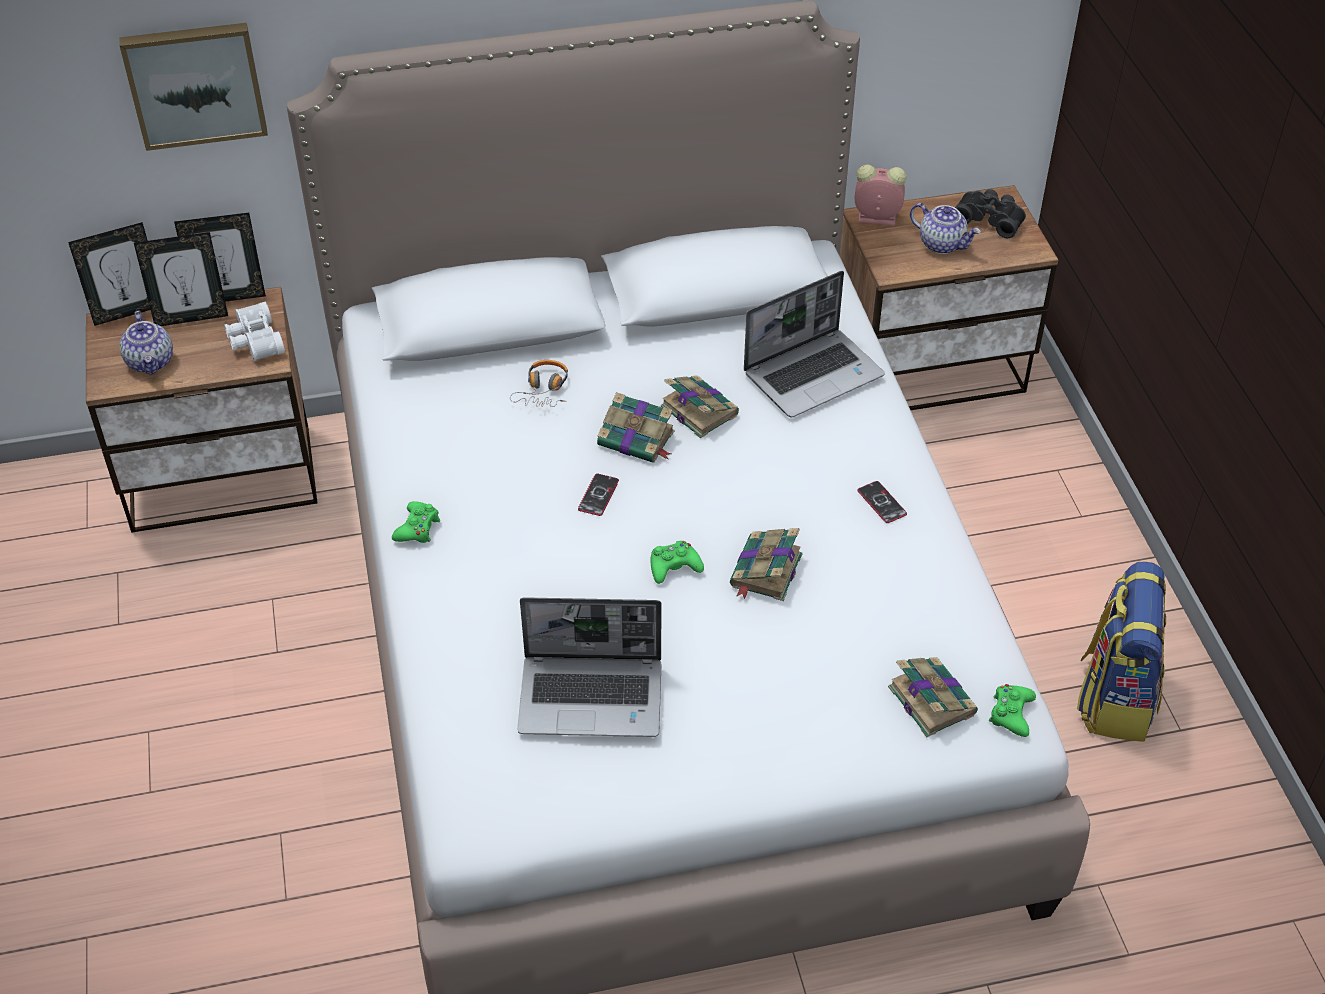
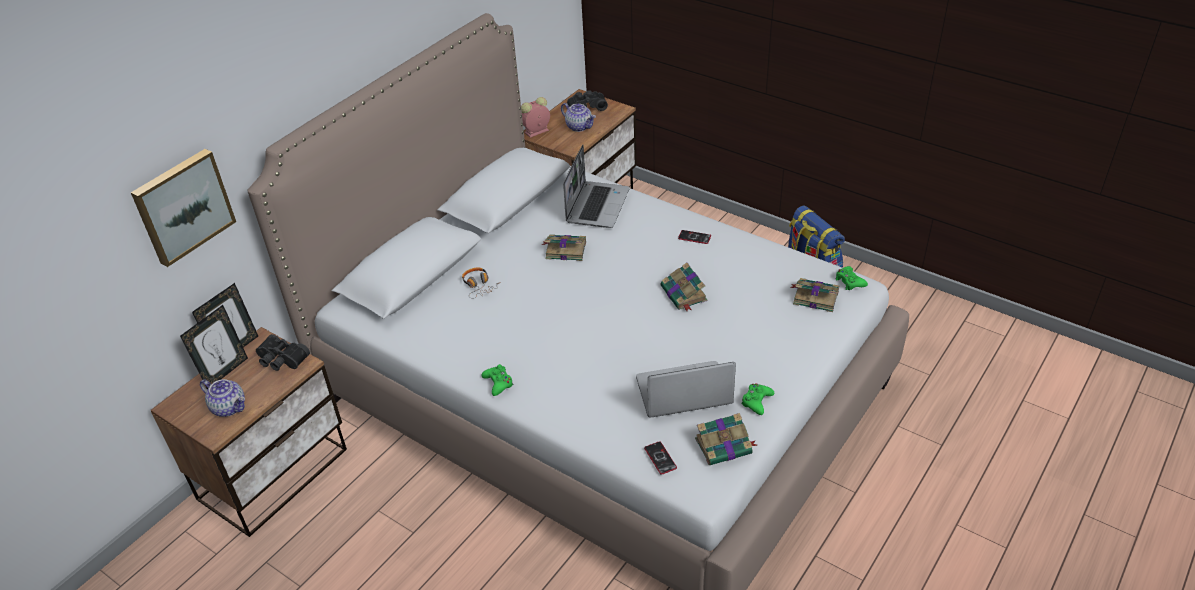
camera: 40 degrees left, 5 degrees down
(128, 312) = (179, 392): picture frame -> none
(254, 341) = (281, 360): white binoculars -> black binoculars
(593, 696) = (682, 393): laptop -> laptop turned 150 degrees counterclockwise
(598, 495) = (568, 312): phone -> phone (660, 458)
(637, 439) = (554, 278): book -> book (724, 446)
(674, 567) = (643, 318): green game controller -> green game controller (756, 401)
(942, 244) = (579, 126): teapot -> teapot turned 45 degrees clockwise

